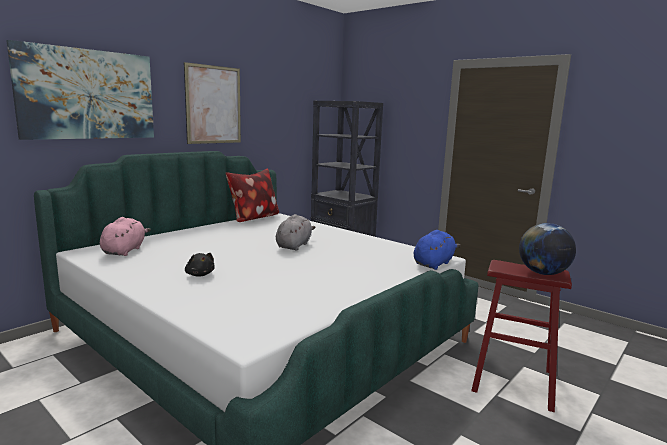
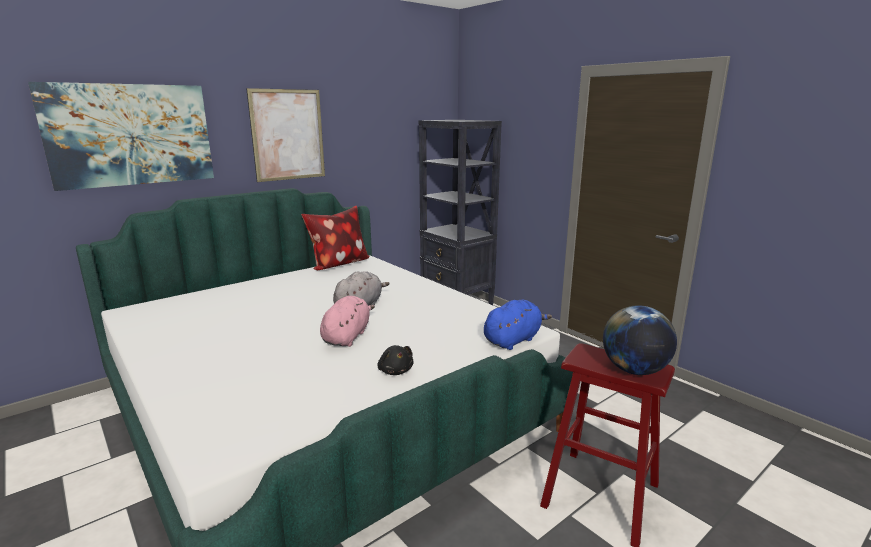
camera: 10 degrees right, 5 degrees up
(124, 251) = (170, 310): pink plush toy -> pink plush toy (347, 337)
(200, 274) = (227, 349): black plush toy -> black plush toy (395, 371)

